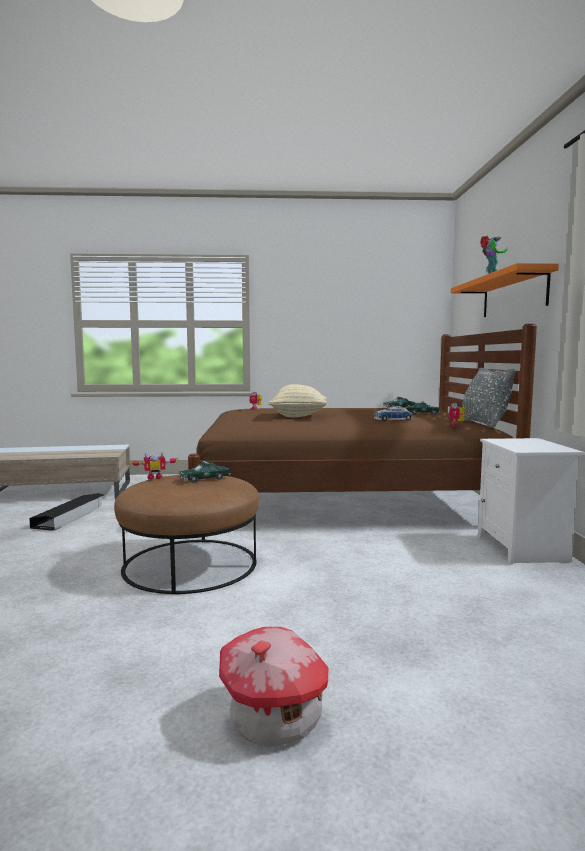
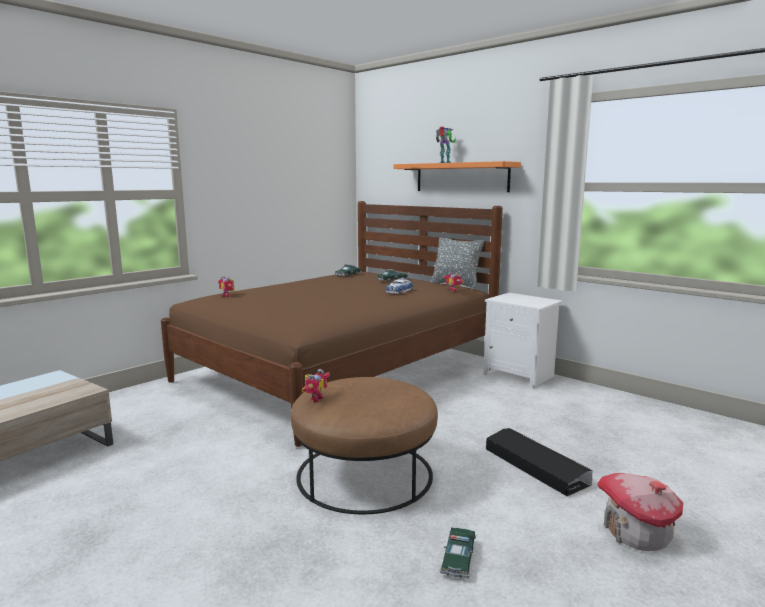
camera: 45 degrees left, 5 degrees up
(70, 516) = (107, 486): black storage box -> black storage box (535, 466)
(204, 479) = (362, 386): toy car -> toy car (458, 558)
(298, 416) = (319, 300): beige pillow -> none

